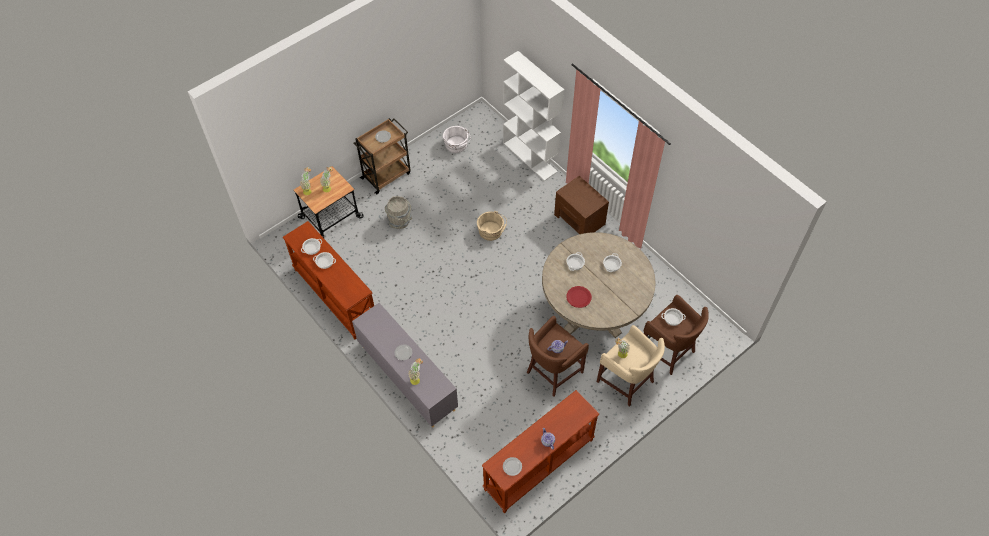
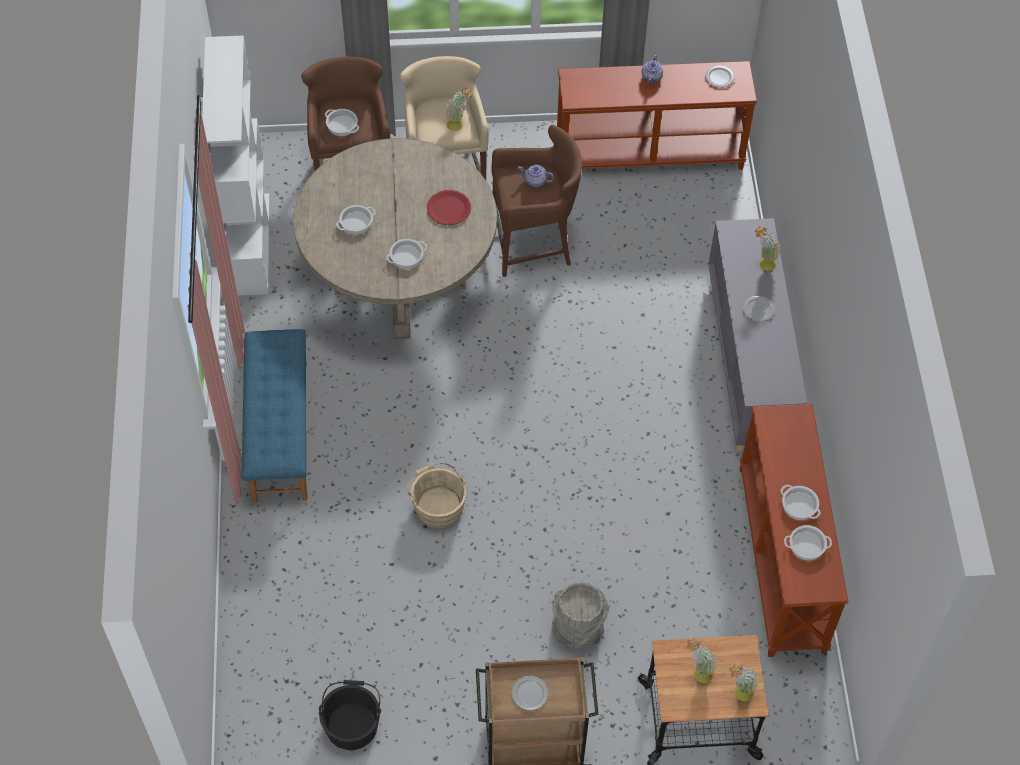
camera: 145 degrees left, 0 degrees up
(457, 145) = (352, 722): white bucket -> black bucket
(530, 157) = (245, 602): white bookcase -> white bookcase (250, 243)
(579, 219) = (279, 431): brown nightstand -> blue bench

